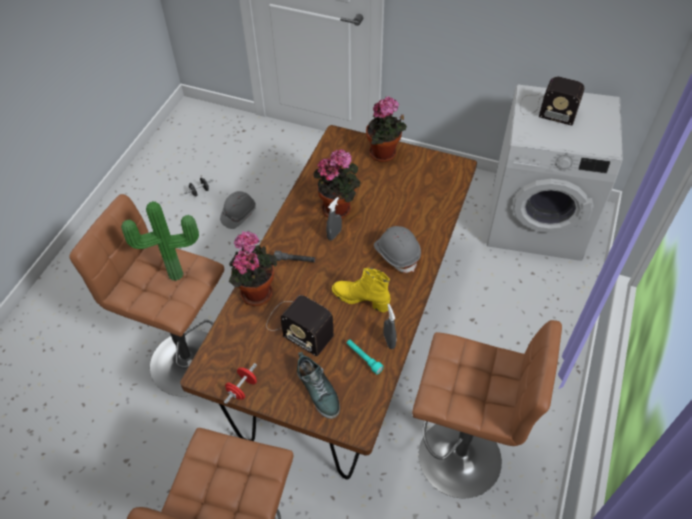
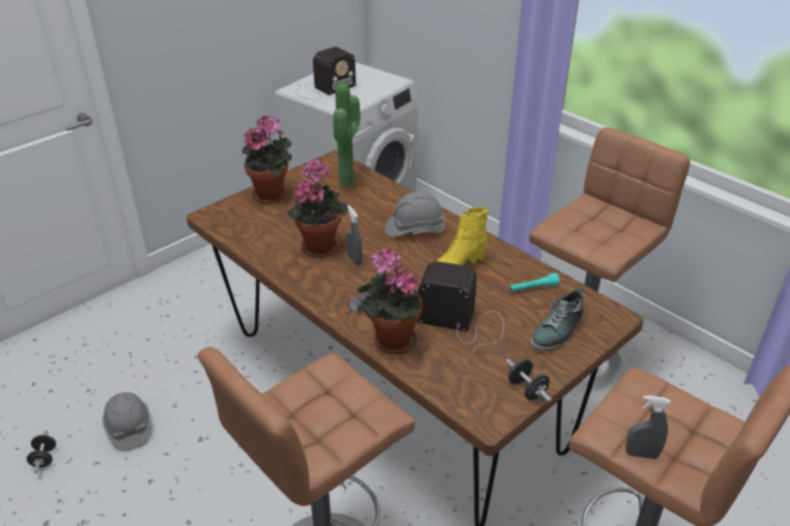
camera: 65 degrees left, 15 degrees down
(176, 277) = (326, 396): potted plant -> potted plant (349, 183)
(242, 389) = (527, 390): red dumbbell -> black dumbbell
(297, 326) = (464, 322): radio -> radio turned 135 degrees counterclockwise
(318, 390) = (558, 331): shoe -> shoe turned 135 degrees clockwise
(389, 341) = (520, 266): grey spray bottle -> grey spray bottle (641, 454)

